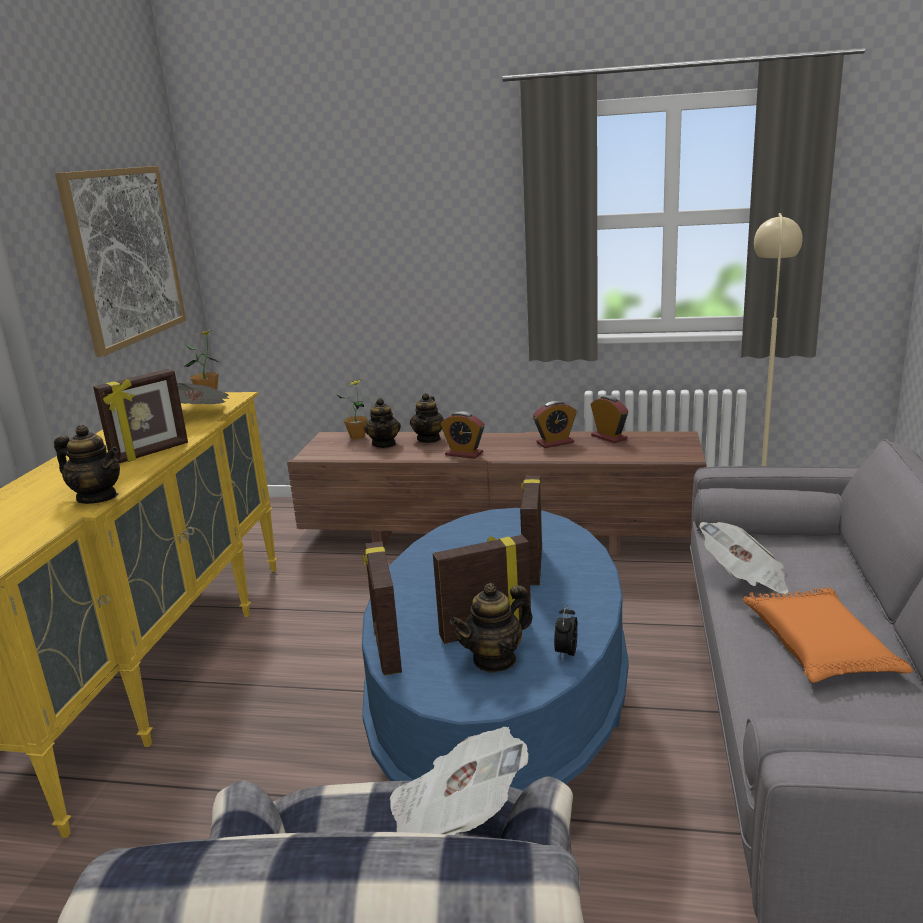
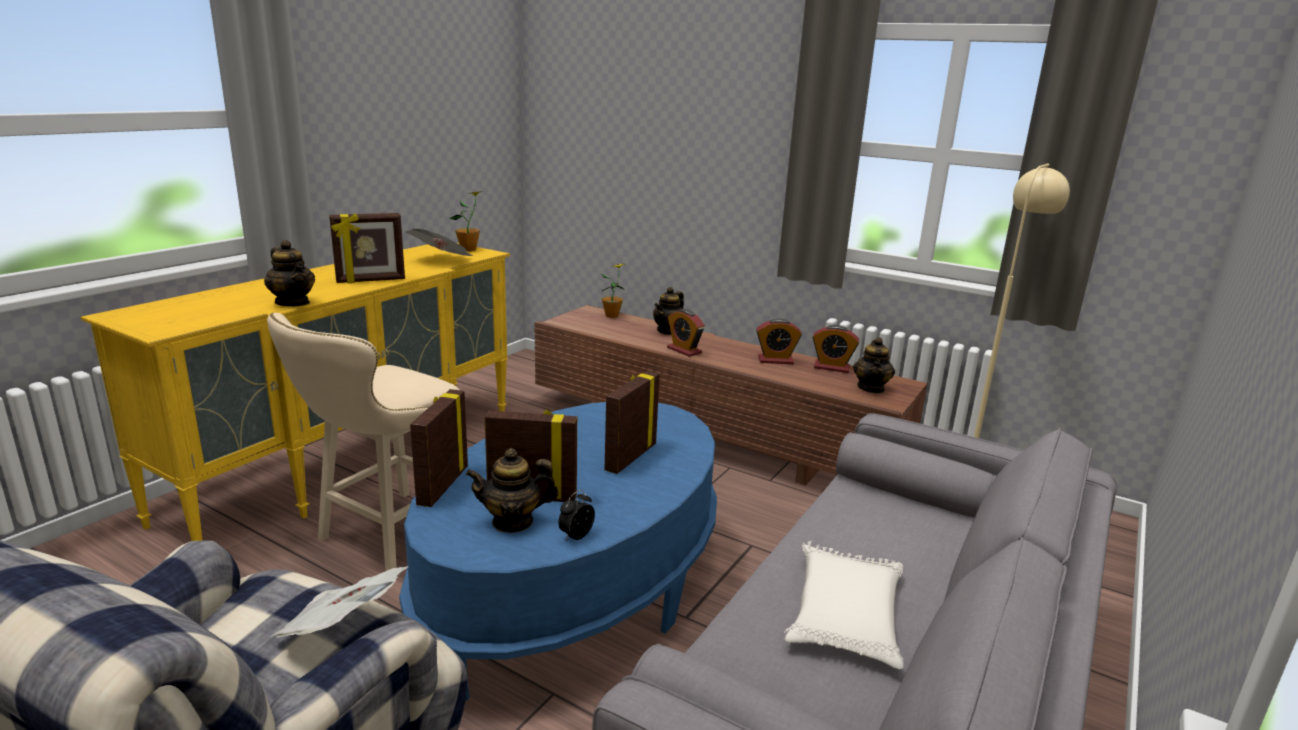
camera: 20 degrees right, 0 degrees up
(125, 256) = (439, 119): picture -> none
(262, 737) = (383, 539): none -> beige stool
(384, 444) = (627, 326): teapot -> teapot (871, 388)
(609, 437) = (831, 367): alarm clock -> alarm clock turned 120 degrees clockwise
(744, 578) = (835, 529): newspaper -> none
(820, 643) = (845, 612): orange pillow -> white pillow

